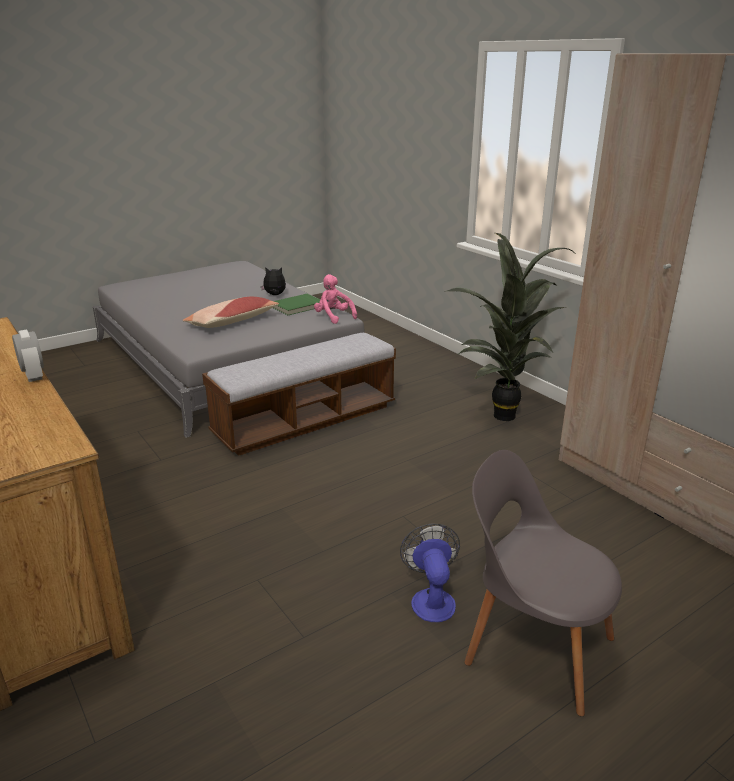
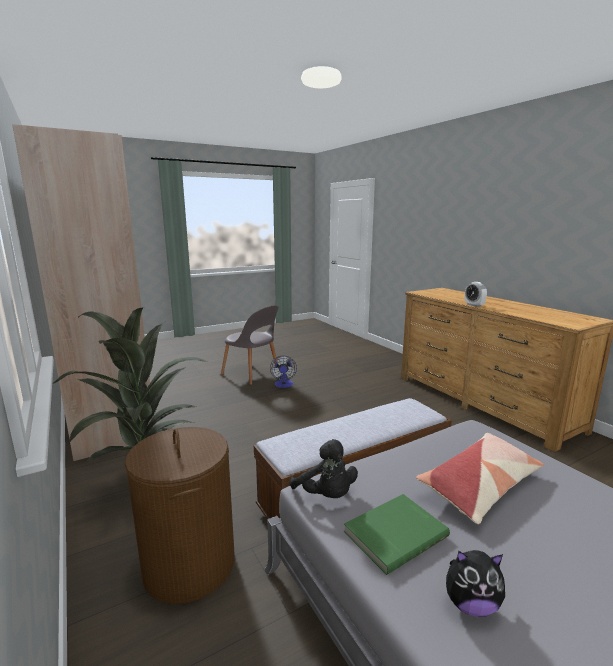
camera: 175 degrees left, 10 degrees down
(333, 317) = (326, 495): pink plush toy -> black plush toy
(426, 381) = (189, 565): none -> brown laundry basket

